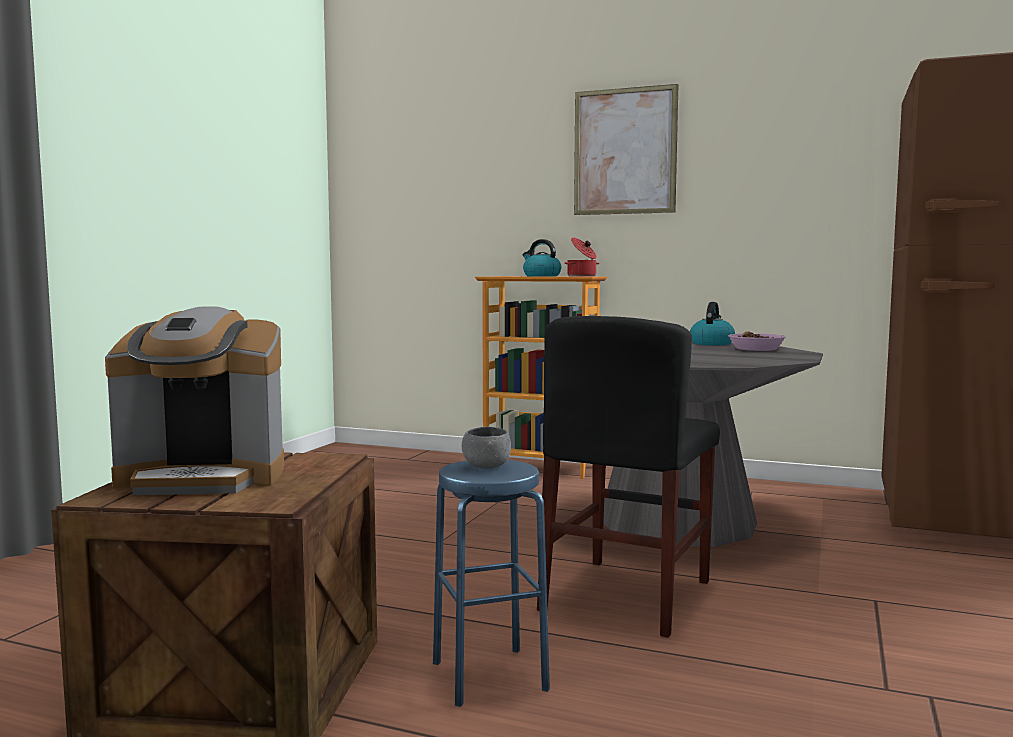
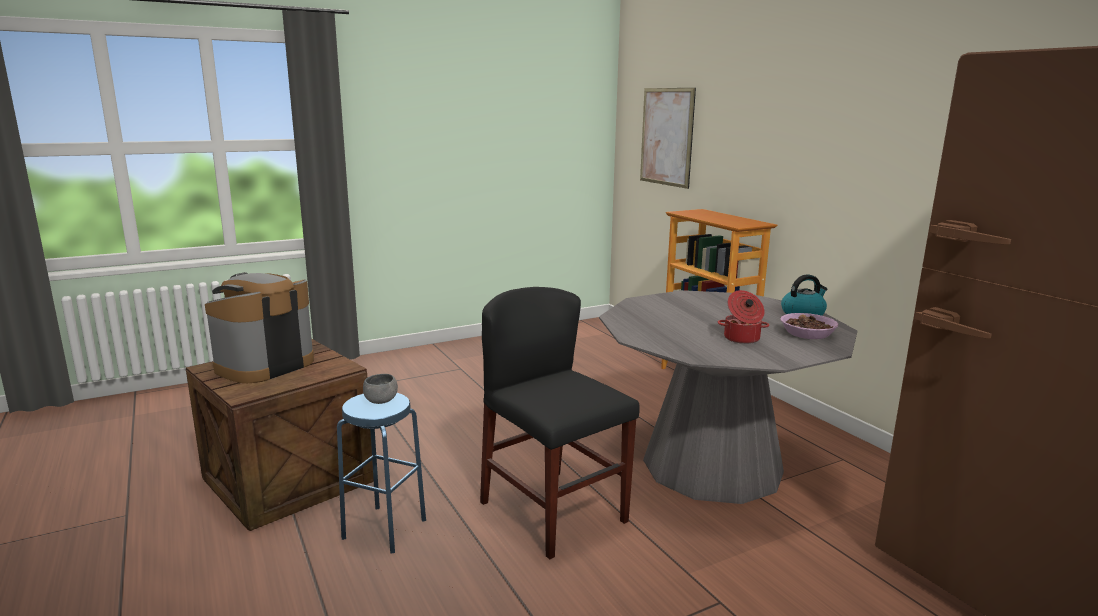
camera: 40 degrees right, 10 degrees up
(204, 478) = (264, 365): coffee machine -> coffee machine turned 90 degrees clockwise
(541, 276) = (719, 217): kettle -> none
(582, 276) = (747, 223): cooking pot -> cooking pot (741, 339)
(624, 151) = (806, 105): picture -> picture (666, 137)
(627, 595) = (553, 512): black chair -> black chair turned 75 degrees clockwise

